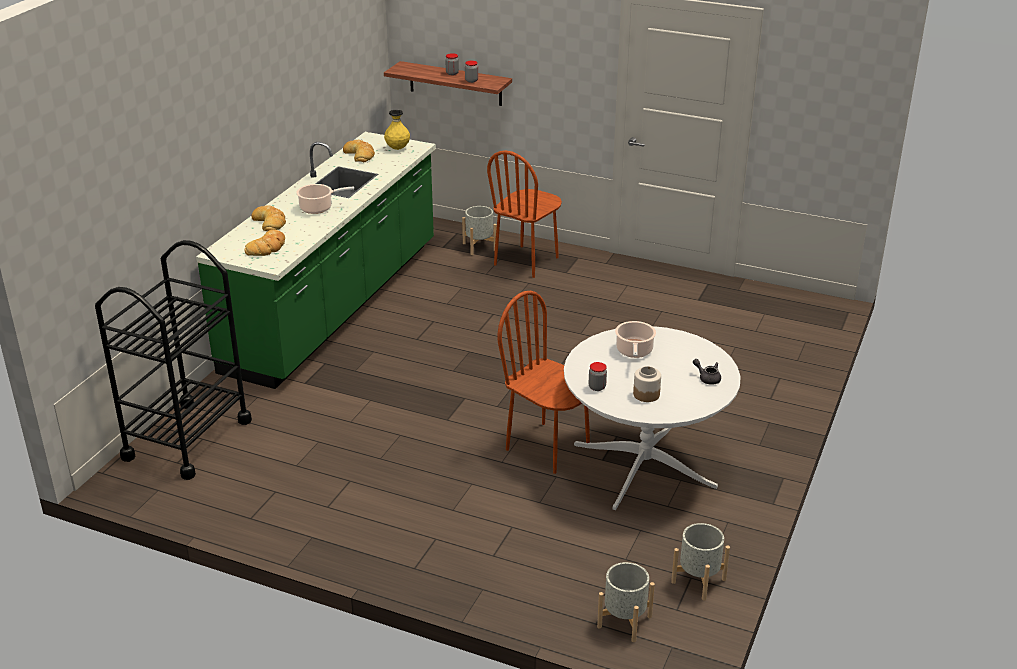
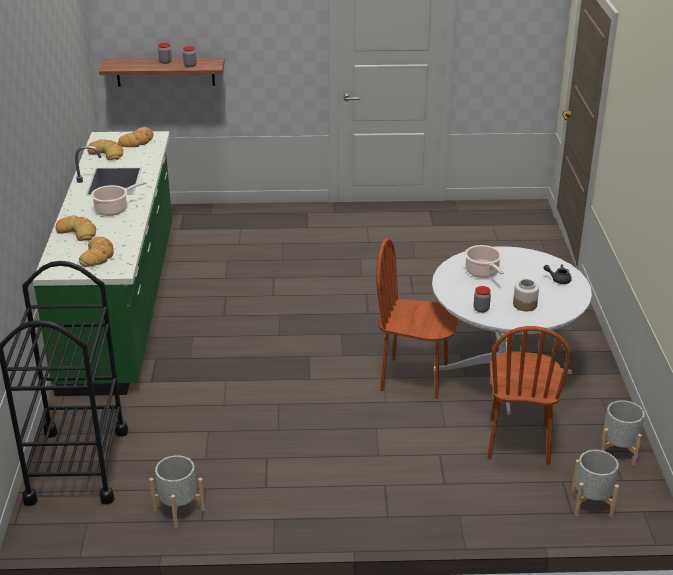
camera: 25 degrees left, 0 degrees up
(397, 148) = (138, 141): yellow vase -> bread
(479, 247) = (214, 222): grey planter -> grey planter (179, 509)
(526, 261) = (266, 225): brown chair -> brown chair (518, 441)

